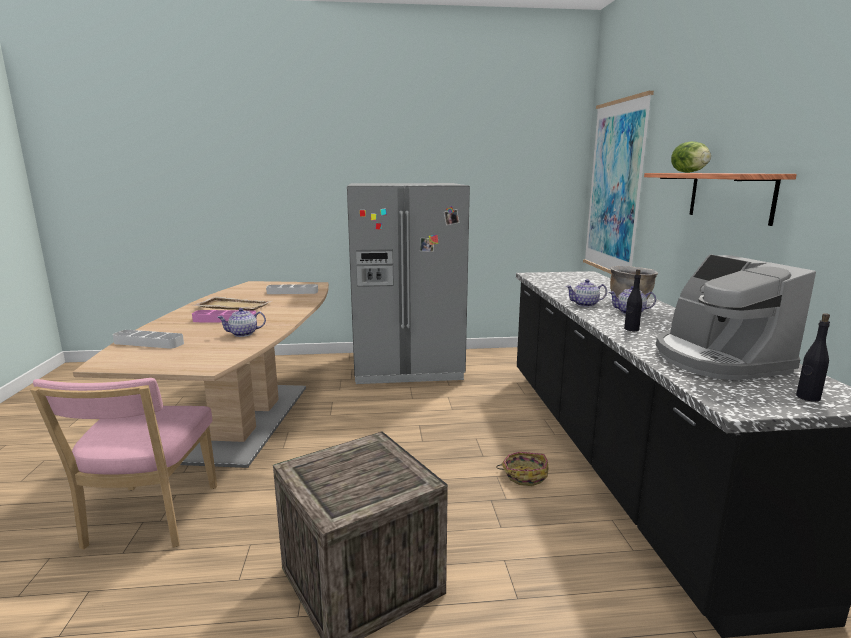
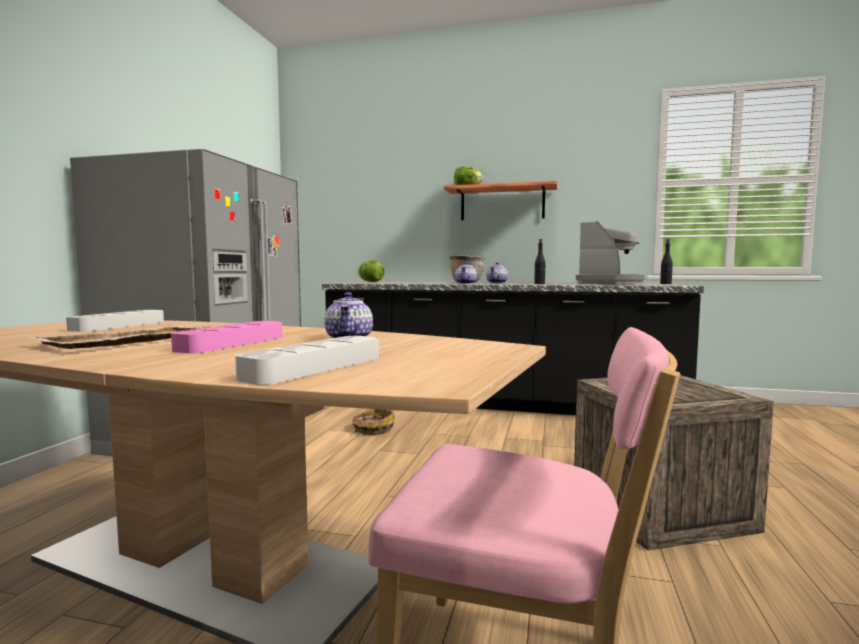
camera: 70 degrees left, 10 degrees down
(524, 475) = (509, 429): basket -> basket (373, 429)
(581, 276) = (370, 281): none -> lettuce
(615, 188) = (344, 209): picture -> none
(717, 360) = (607, 283): coffee machine -> coffee machine turned 75 degrees counterclockwise

